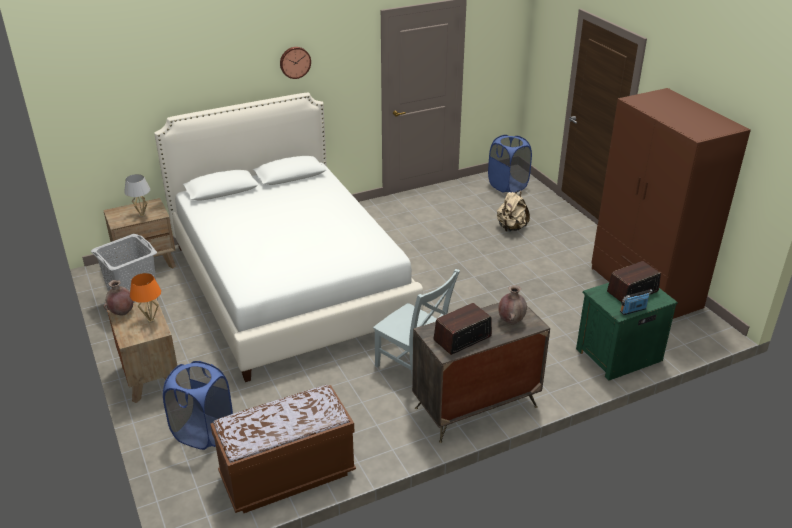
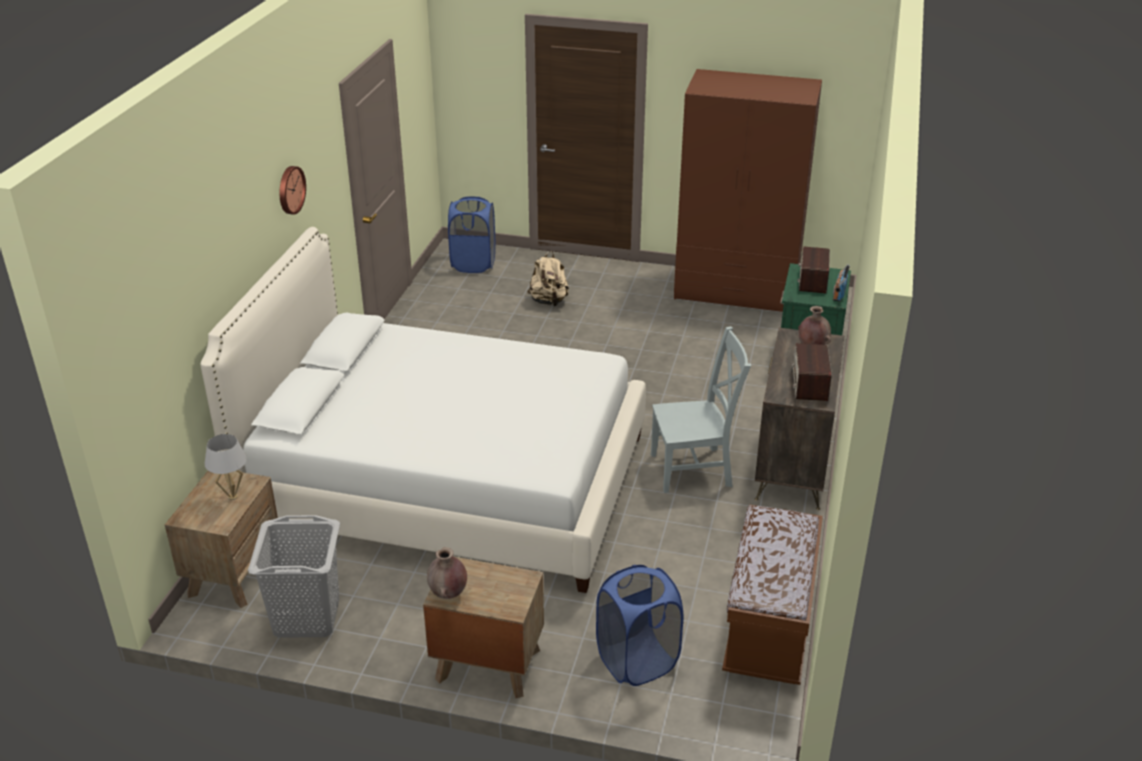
camera: 50 degrees left, 0 degrees up
(151, 320) = (494, 576): orange table lamp -> none

